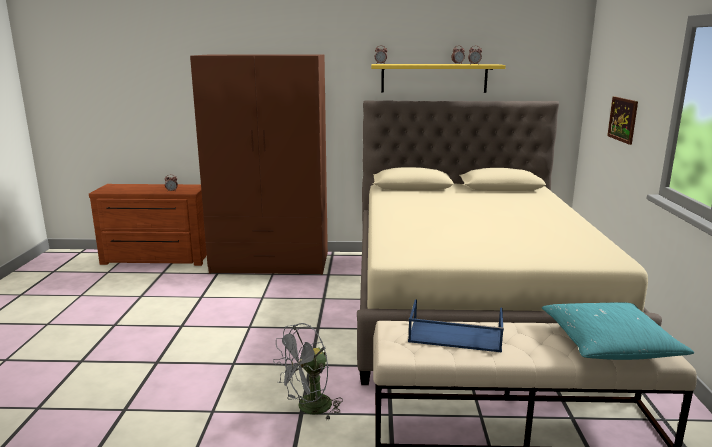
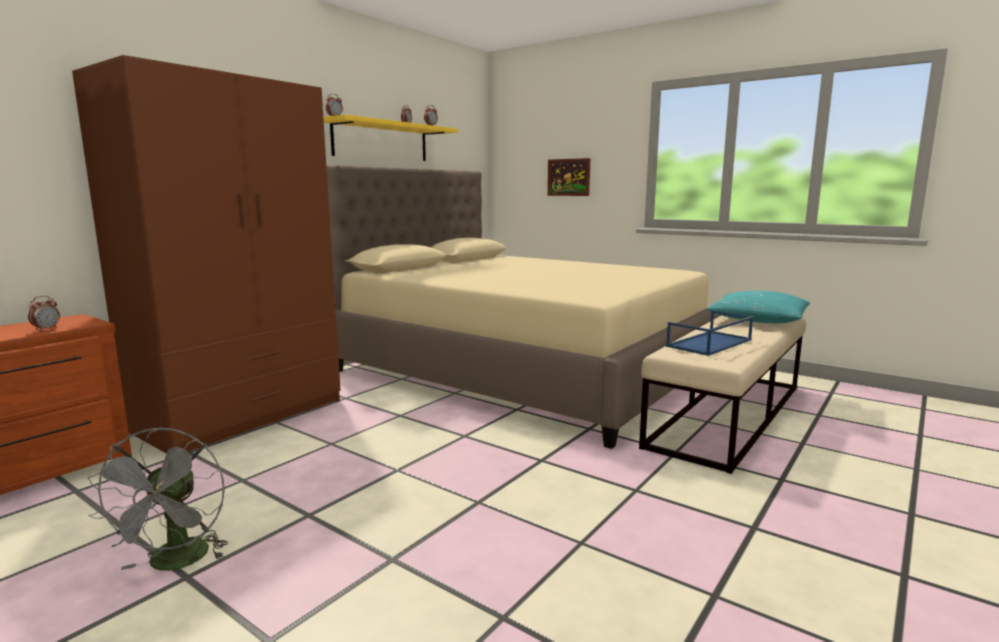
camera: 55 degrees left, 5 degrees down
(309, 408) = (631, 484): grey fan -> grey fan (176, 563)

